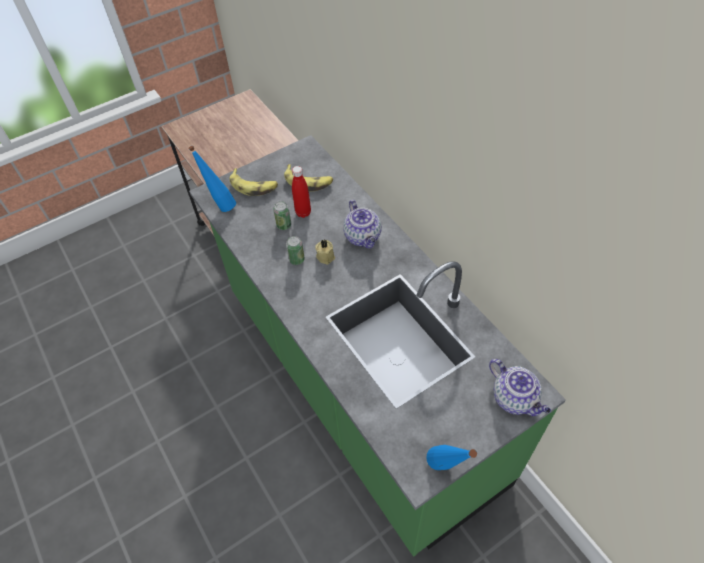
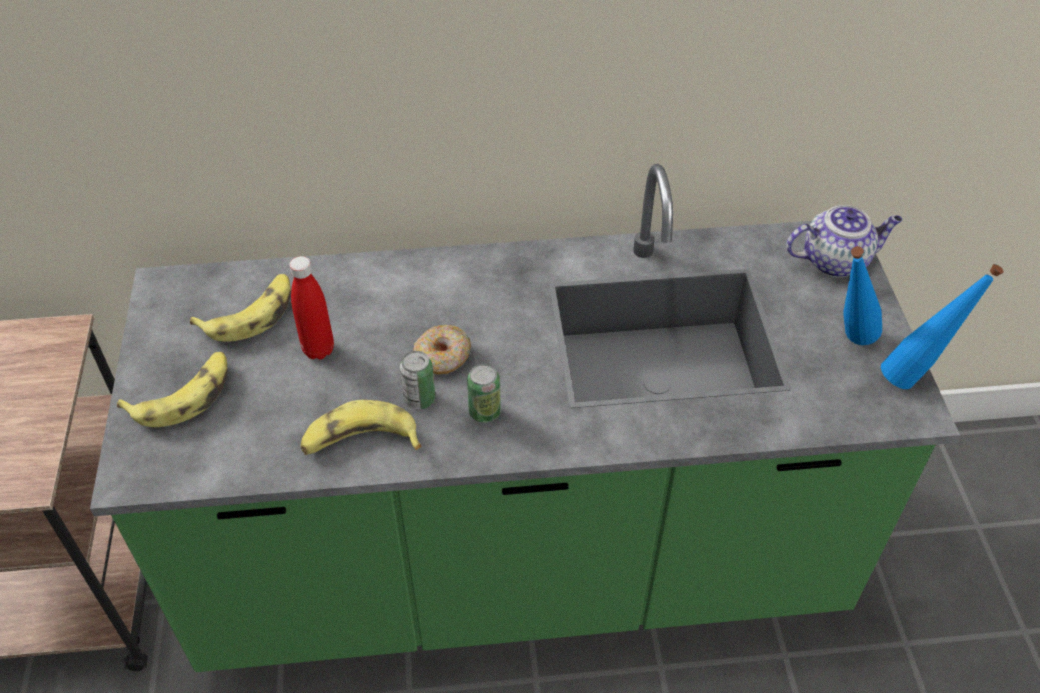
camera: 65 degrees left, 5 degrees down
(220, 205) = (183, 466): blue bottle -> blue bottle (846, 342)
(262, 251) = (360, 441): none -> banana
(284, 225) = (324, 387): can -> can (484, 412)
(326, 256) = (443, 357): beige candle -> donut
(363, 237) = (441, 295): teapot -> none

